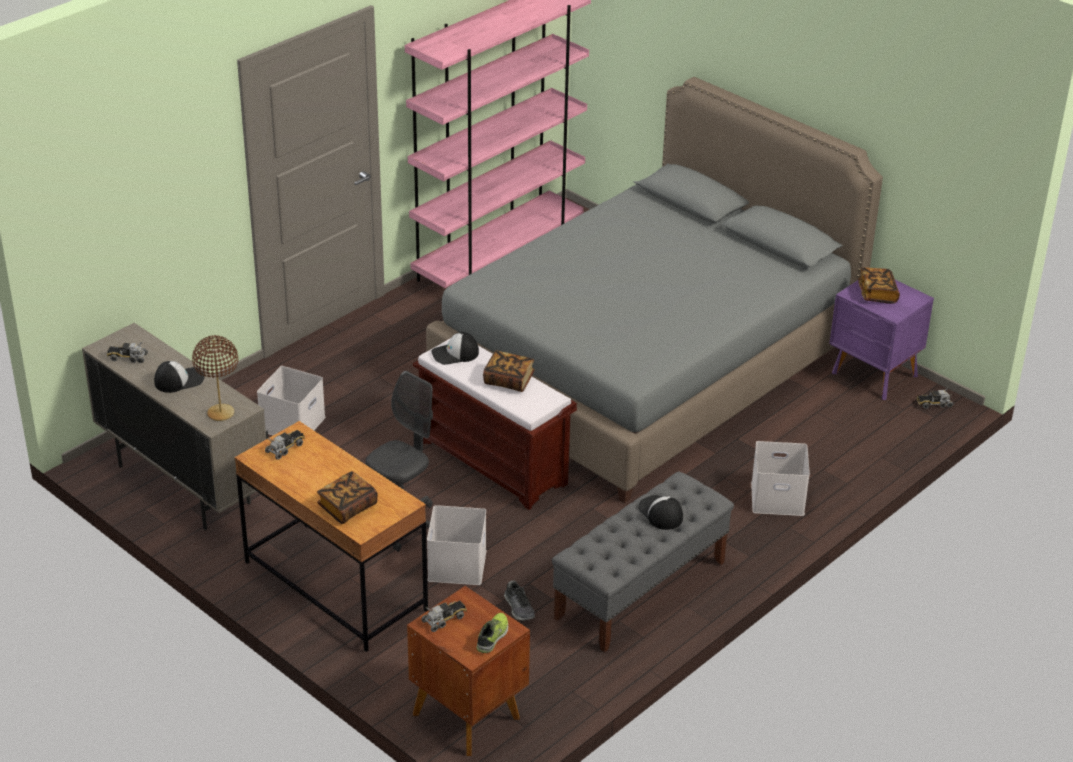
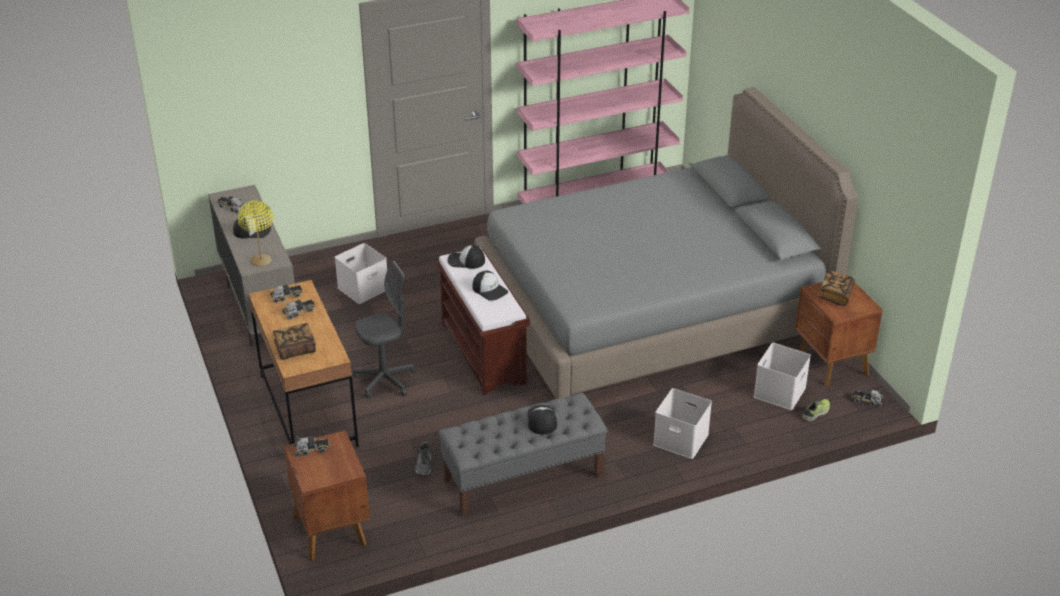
camera: 25 degrees right, 0 degrees up
(221, 413) = (261, 261): brown table lamp -> yellow table lamp
(316, 462) = (299, 312): none -> toy truck
(458, 566) = (403, 421): white storage box -> white storage box (780, 393)
(493, 636) = (335, 473): shoe -> shoe (816, 413)
(509, 380) = (490, 290): book -> cap
(874, 375) = (832, 365): purple nightstand -> brown nightstand

